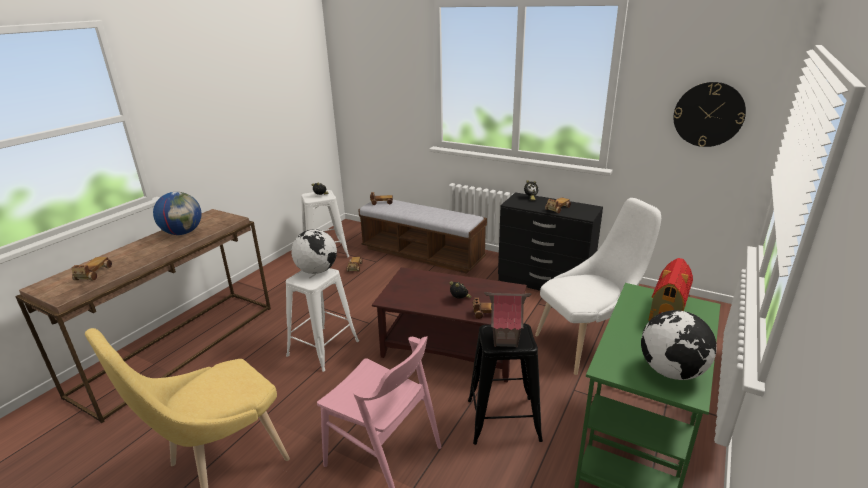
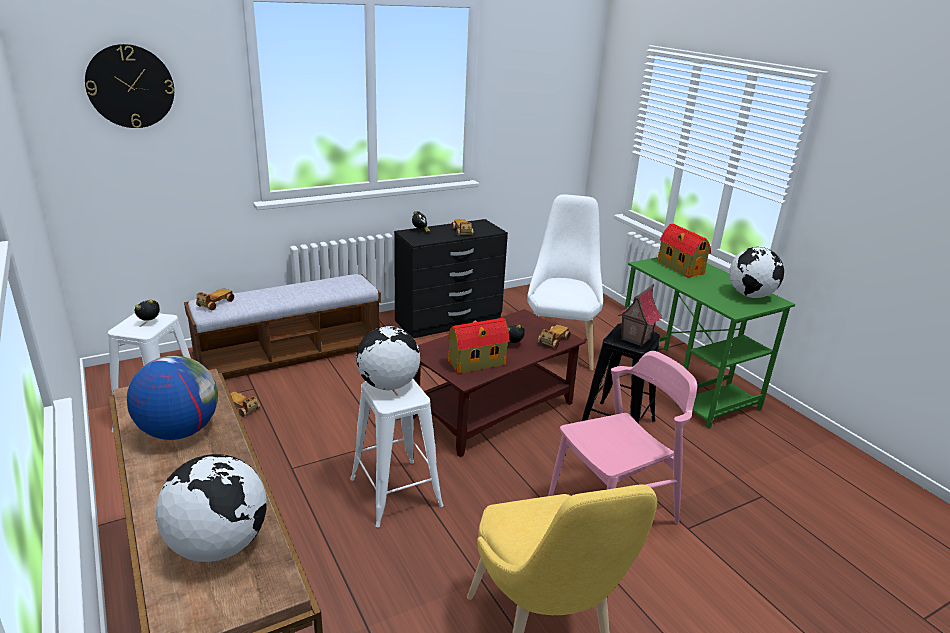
camera: 60 degrees left, 0 degrees up
(93, 274) = (218, 545): toy car -> globe
(413, 295) = (475, 363): none -> toy house
(708, 114) = (546, 110): wall clock -> wall clock (130, 86)

